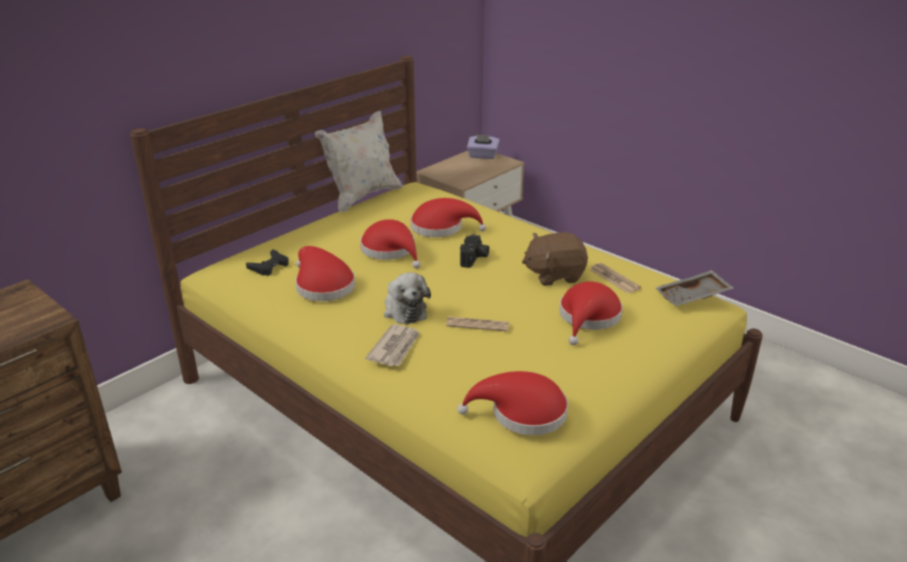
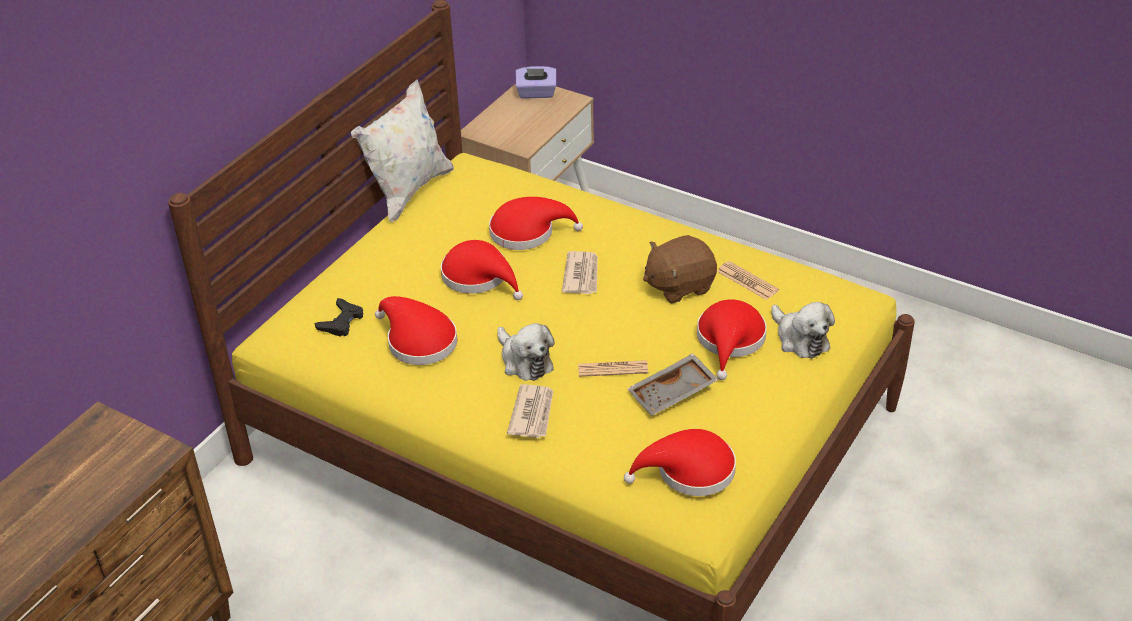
camera: 10 degrees left, 10 degrees up
(474, 259) = (582, 275): camera -> newspaper
(652, 325) = (800, 339): none -> plush toy
(693, 297) = (837, 294): grey tray -> grey tray (673, 394)

